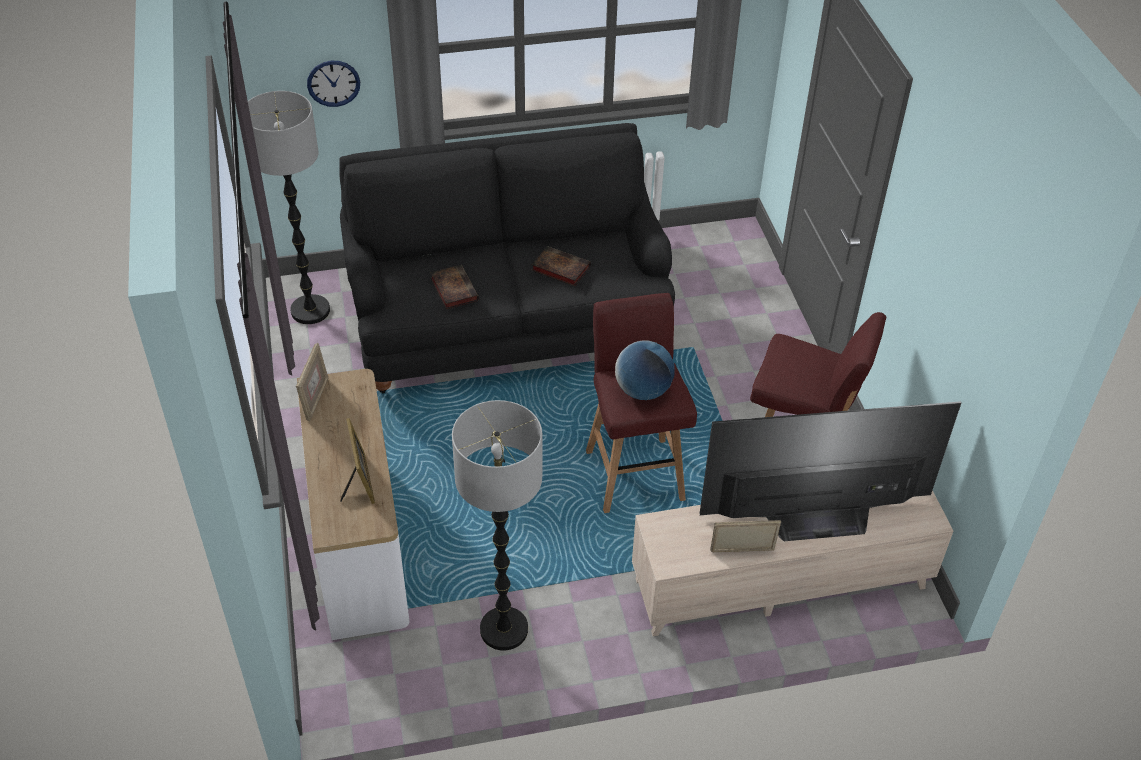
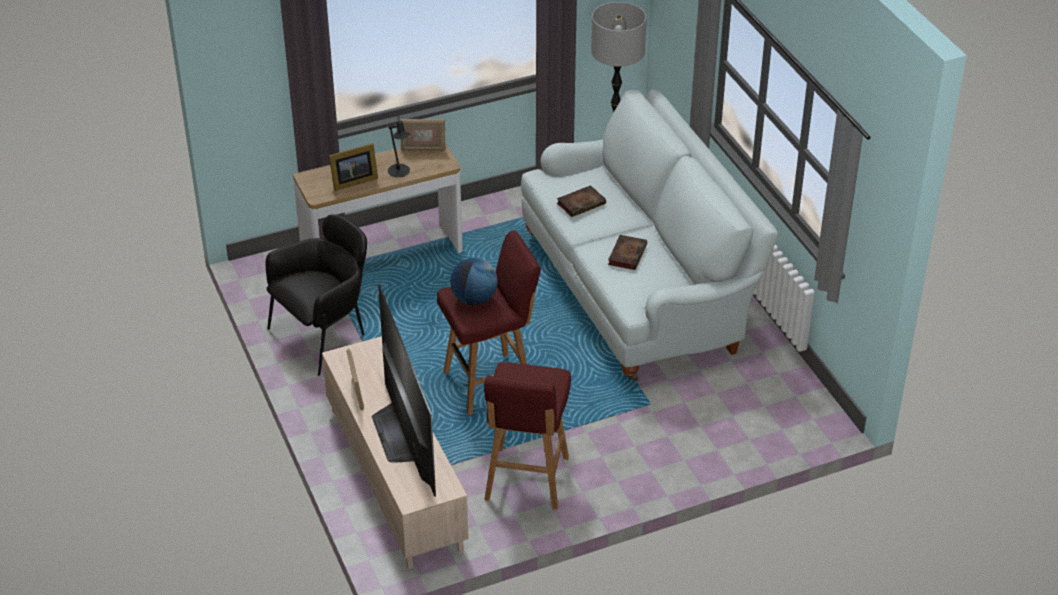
camera: 80 degrees right, 5 degrees down
(333, 83) = (685, 41): wall clock -> none
(359, 429) = (400, 172): none -> black table lamp
(504, 629) = (324, 335): floor lamp -> black armchair
(507, 323) = (639, 289): black sofa -> white sofa

